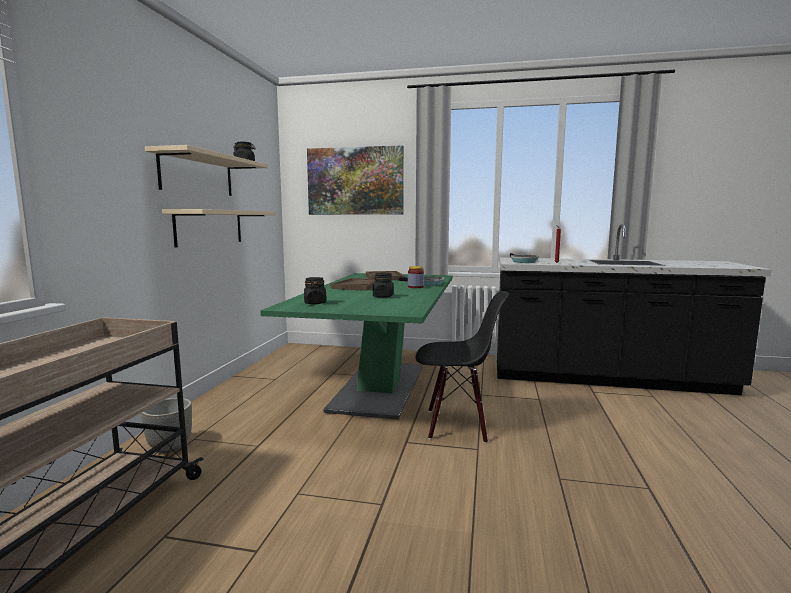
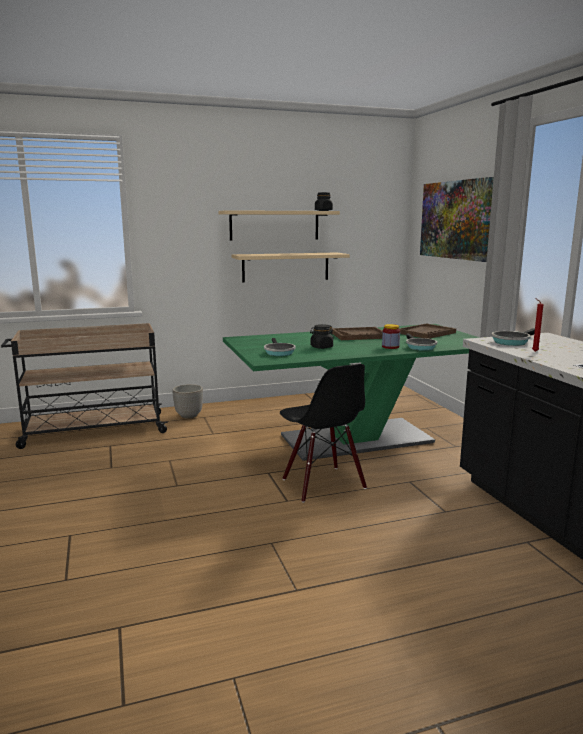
camera: 60 degrees right, 5 degrees up
(315, 303) = (263, 340): black jar -> none
(379, 306) = (278, 352): none -> frying pan

